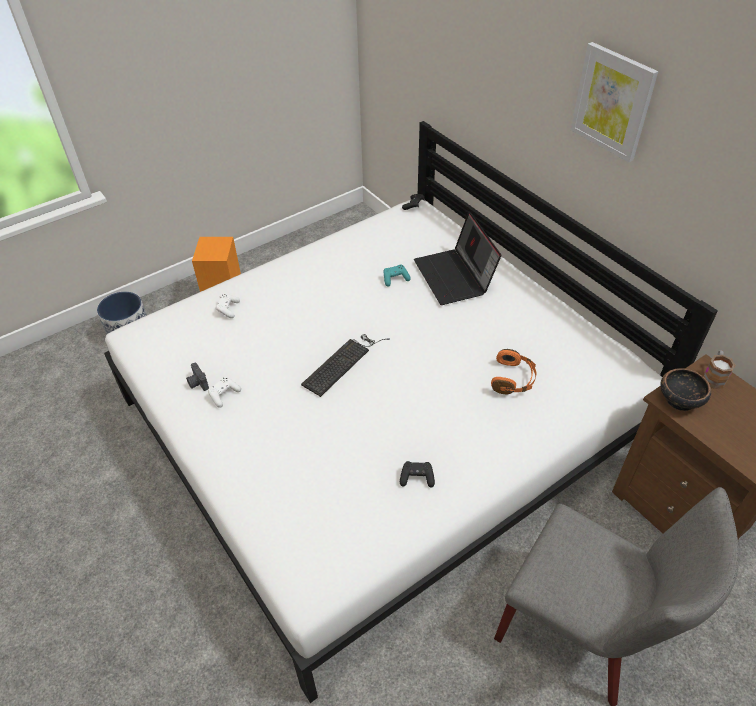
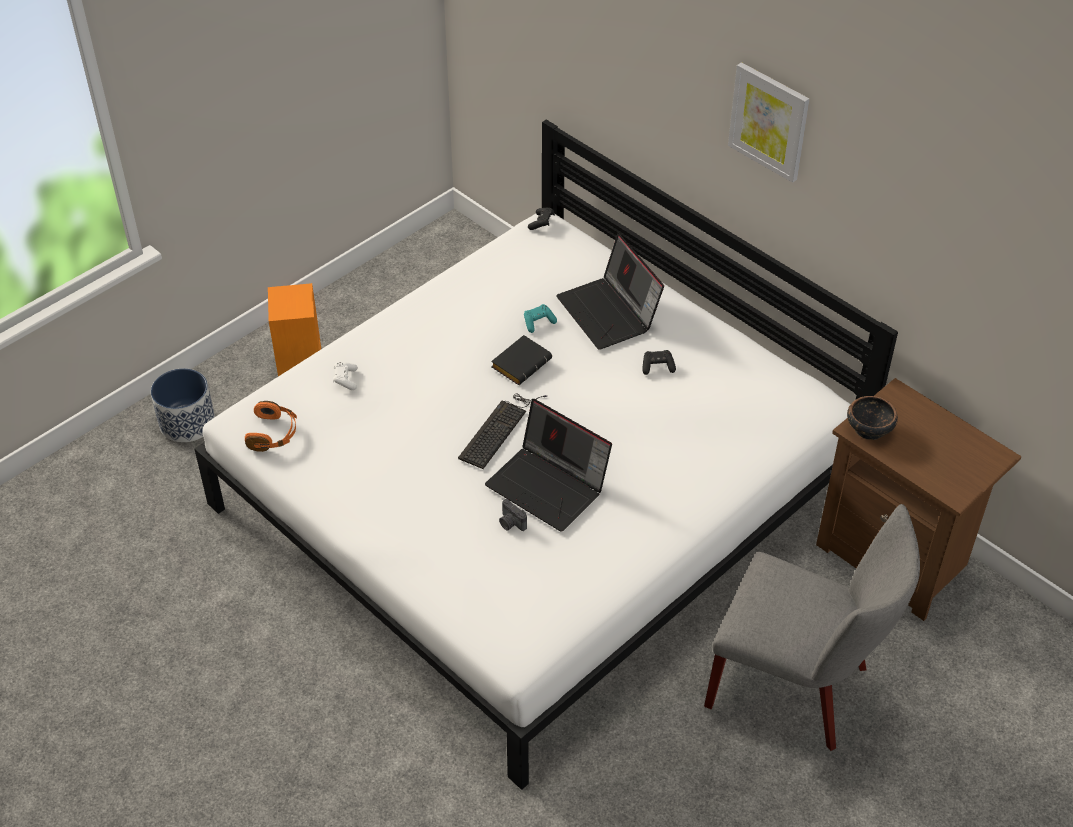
camera: 10 degrees left, 0 degrees up
(197, 383) = (337, 470): camera -> camera (511, 523)
(224, 395) = (372, 479): white game controller -> none
(374, 309) = (521, 363): none -> black book
(375, 419) = (549, 486): none -> laptop
(417, 478) = (606, 541): black game controller -> black game controller (657, 367)
(513, 379) = (694, 427): orange headphones -> orange headphones (273, 434)
(714, 376) = (903, 401): mug -> none

